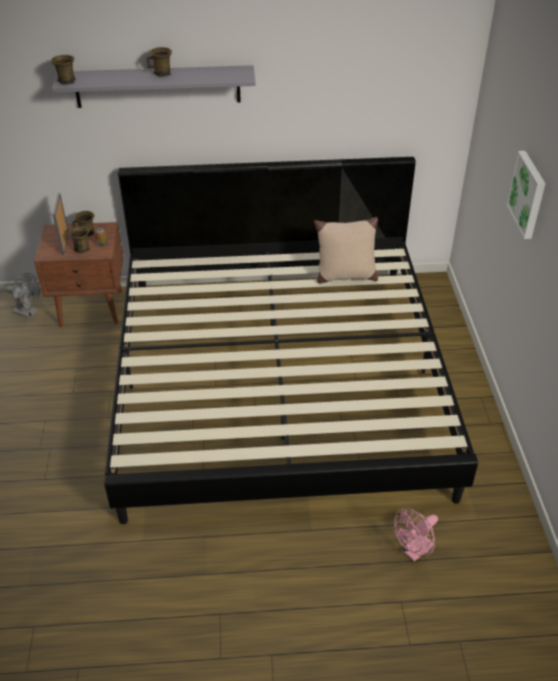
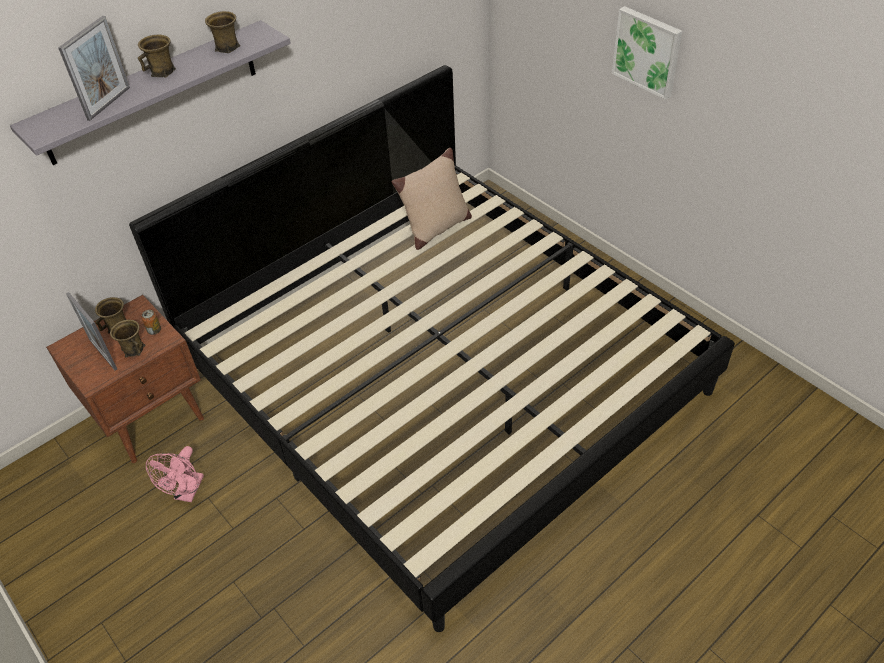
camera: 35 degrees left, 5 degrees up
(28, 313) = (74, 470): grey fan -> none
(66, 81) = (43, 132): brown mug -> brown mug (227, 48)
(115, 79) = (109, 103): none -> picture frame
(414, 551) = (723, 462): pink fan -> pink fan (187, 493)

